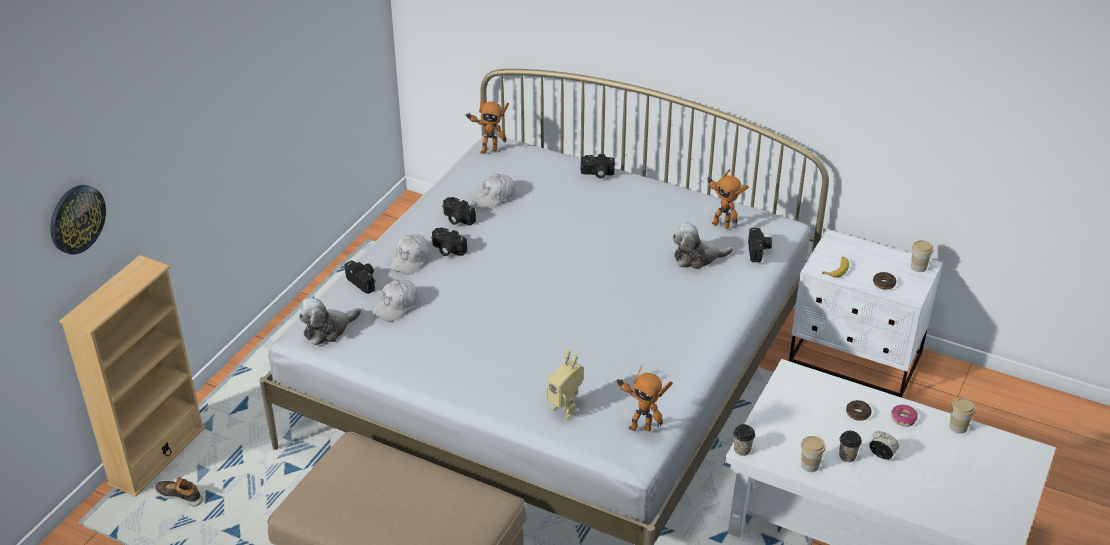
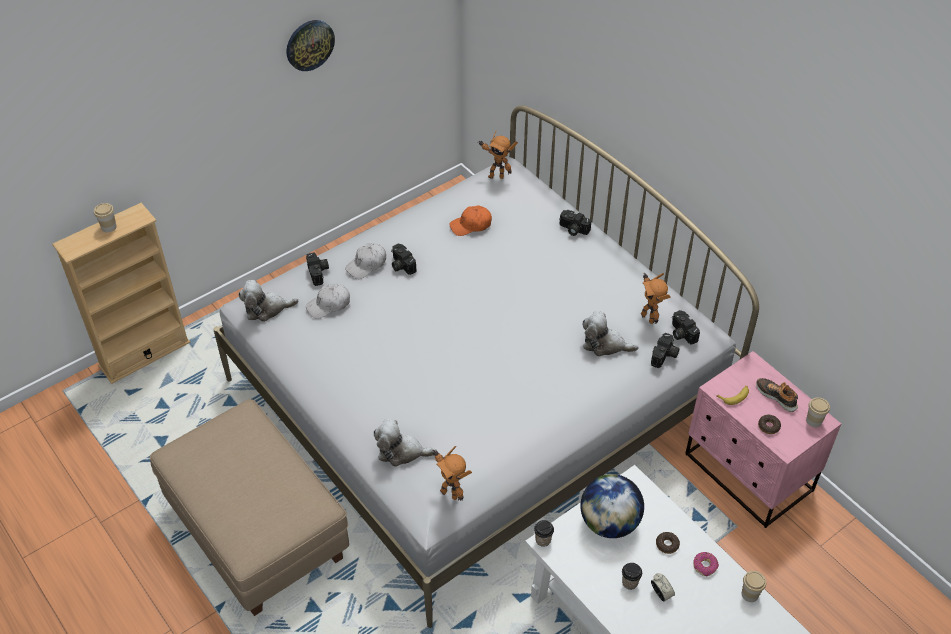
camera: 25 degrees right, 10 degrees up
(76, 219) = (76, 168): wall clock -> wall clock (309, 44)
(180, 495) = (142, 395): shoe -> shoe (776, 396)
(456, 219) = (427, 237): camera -> camera (681, 333)
(494, 197) = (471, 225): white cap -> orange cap
(566, 408) = (401, 452): toy robot -> plush toy
(793, 414) = (609, 523): none -> globe
(810, 465) = (591, 578): cup -> cup (109, 227)
(855, 359) = (748, 473): white nightstand -> pink nightstand

